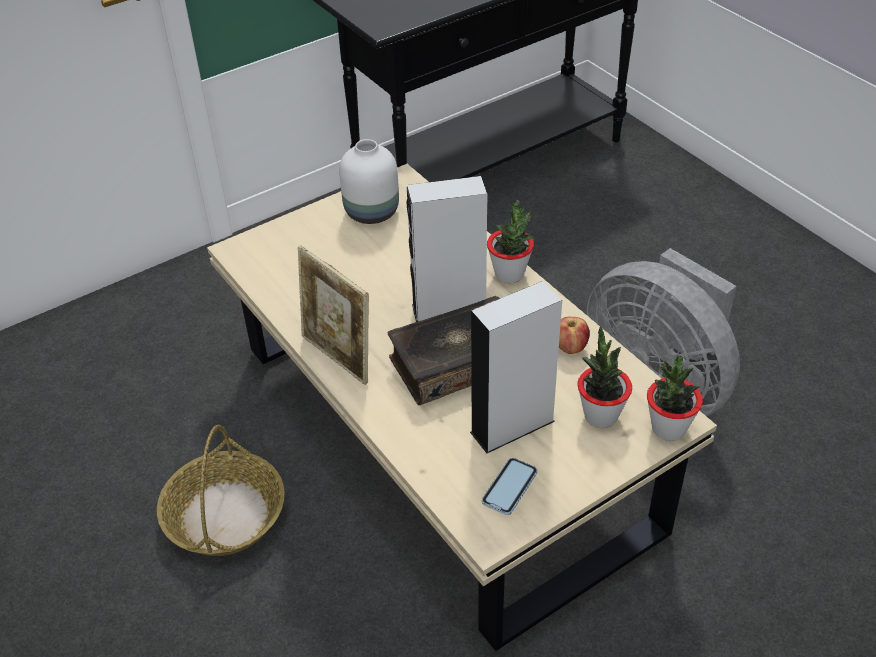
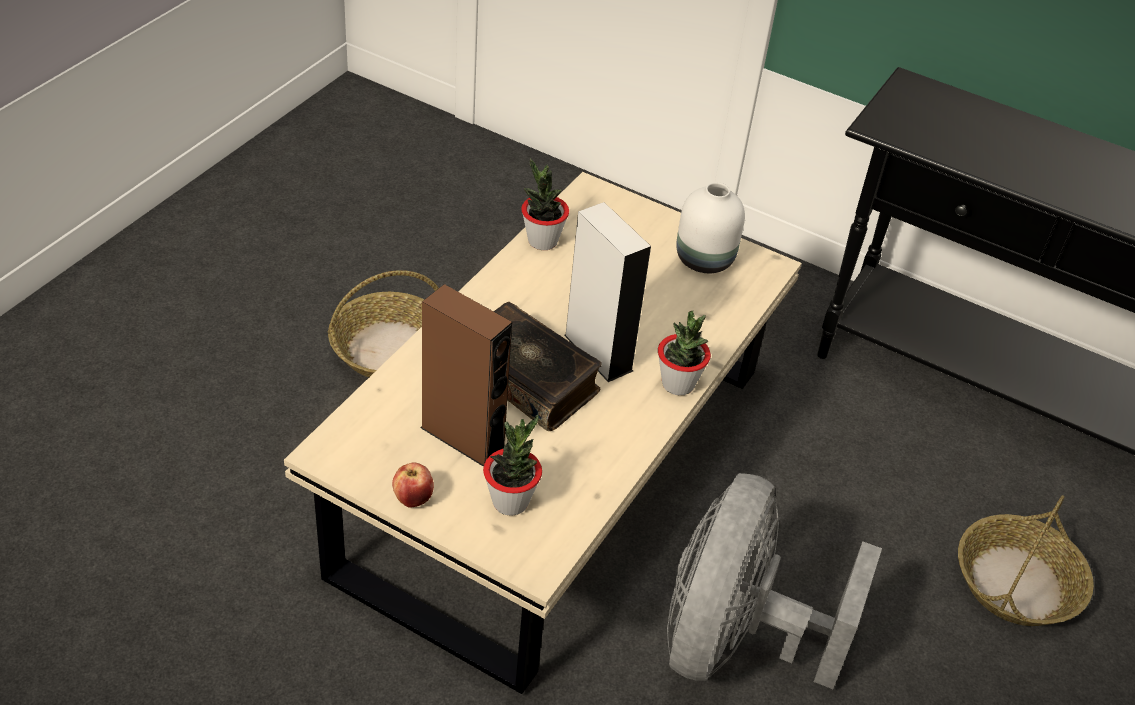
camera: 60 degrees right, 0 degrees up
(338, 358) = (488, 296): picture frame -> none
(509, 487) = (385, 454): phone -> none
(512, 426) = (463, 438): grey speaker -> brown speaker
(570, 347) = (595, 457): apple -> apple (413, 499)
(661, 226) = (1016, 584): none -> basket
(668, 428) = (520, 560): potted plant -> potted plant (542, 241)

